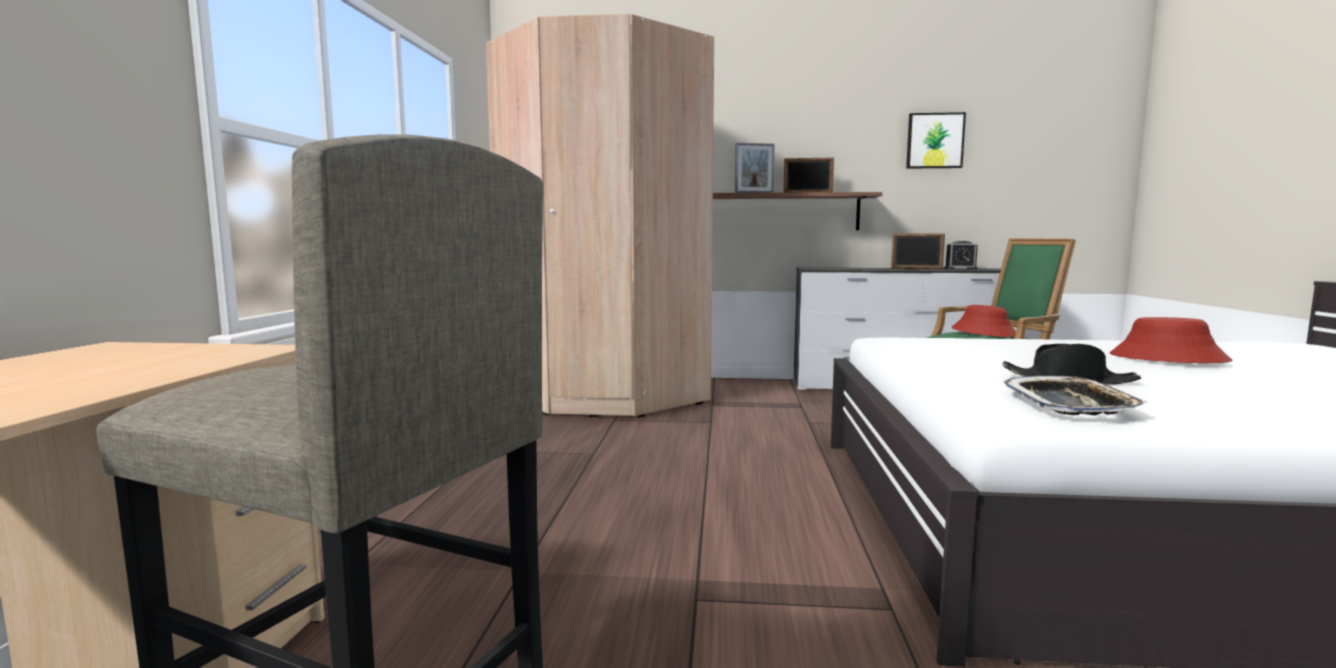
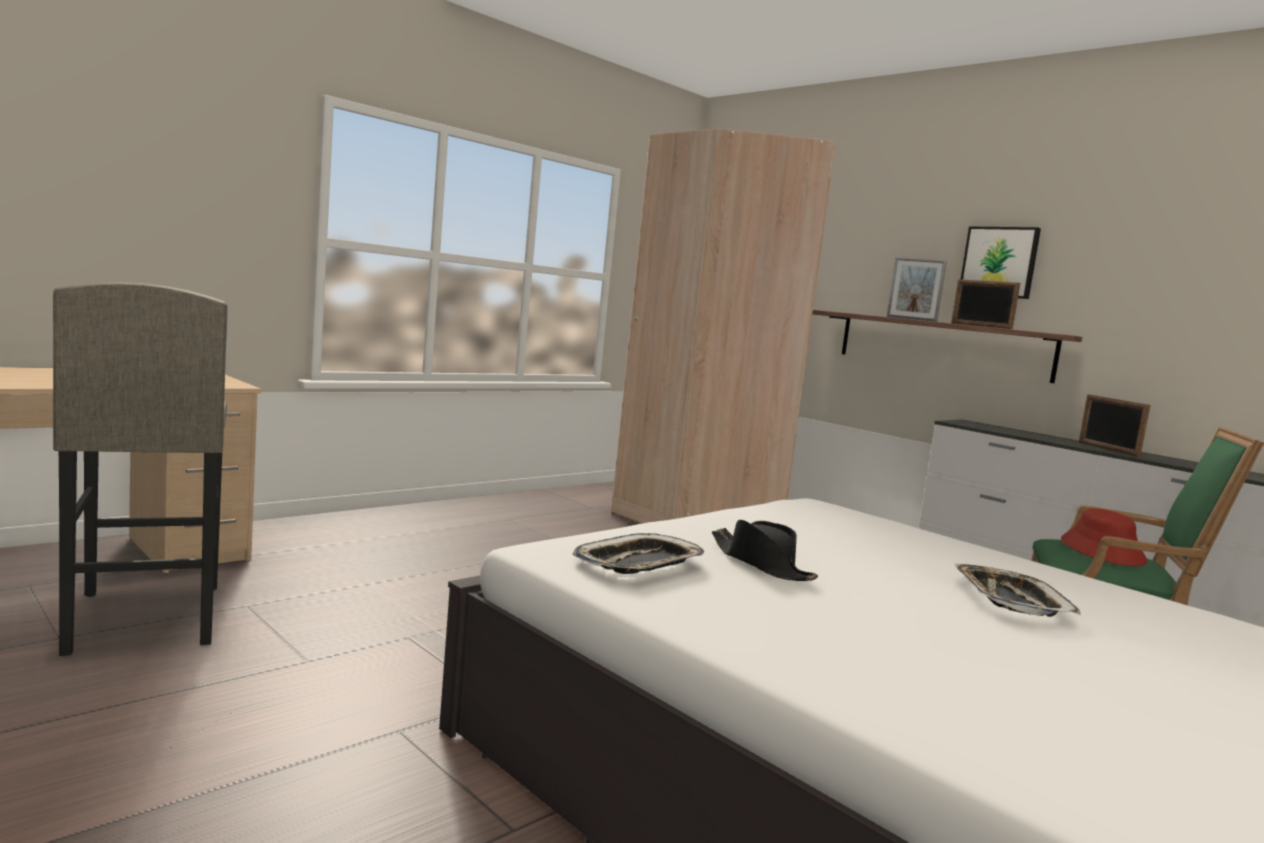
camera: 40 degrees right, 0 degrees up
(934, 141) = (1188, 268): picture -> picture (999, 262)
(960, 269) = (1179, 462): alarm clock -> none
(1167, 359) = (1010, 600): red hat -> tray

